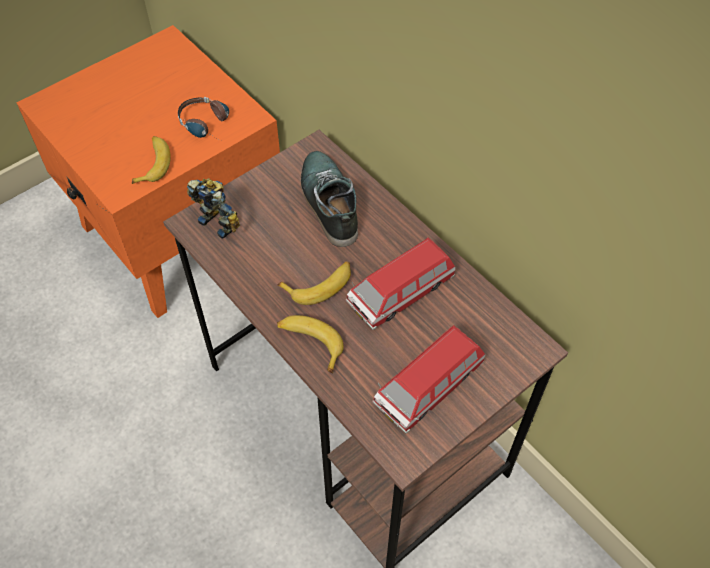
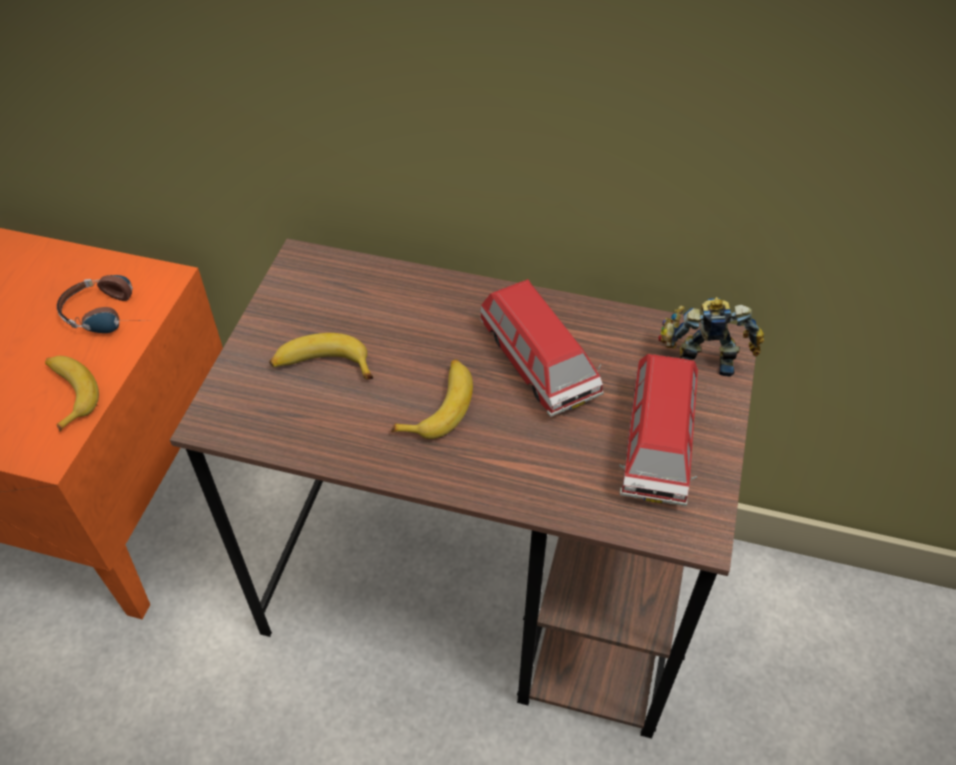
camera: 35 degrees left, 5 degrees down
(220, 221) = (249, 399): toy robot -> toy robot (703, 358)
(310, 343) = (485, 476): banana -> banana (322, 366)
(328, 203) = (369, 311): shoe -> none
(400, 293) = (538, 364): toy car -> toy car turned 45 degrees counterclockwise

